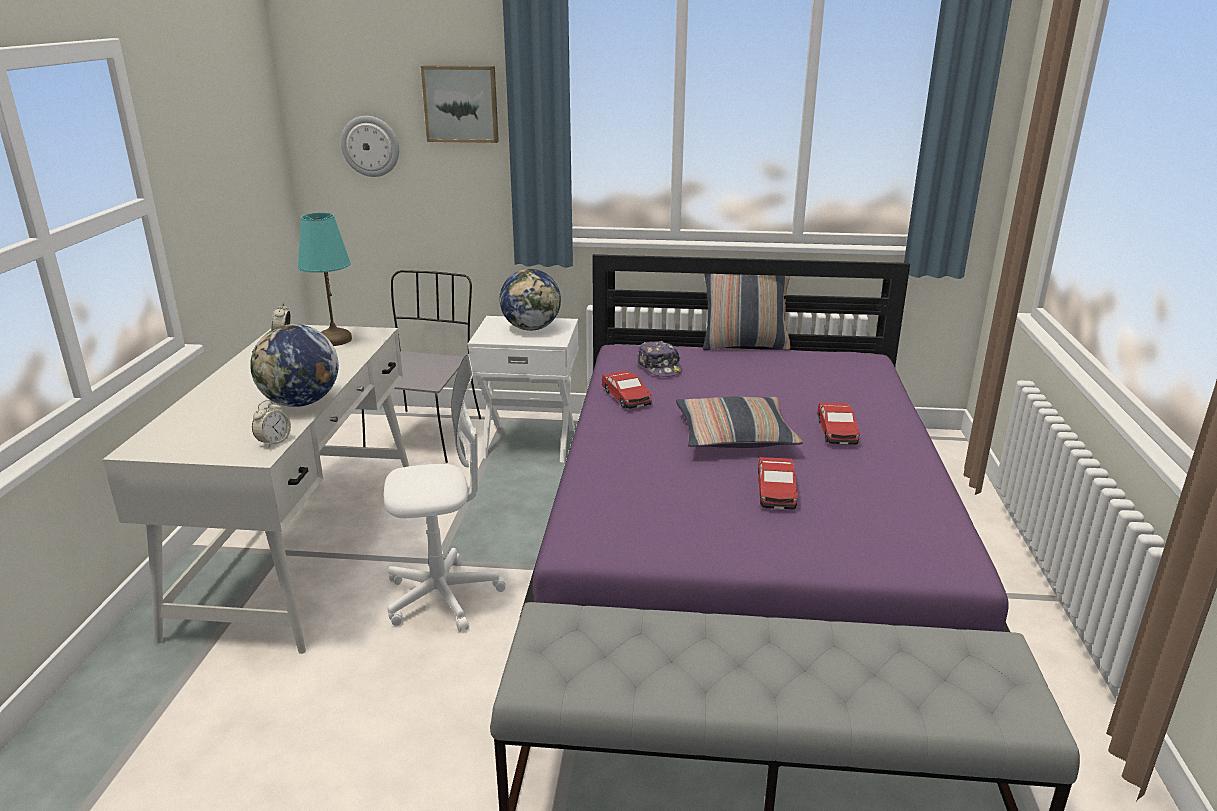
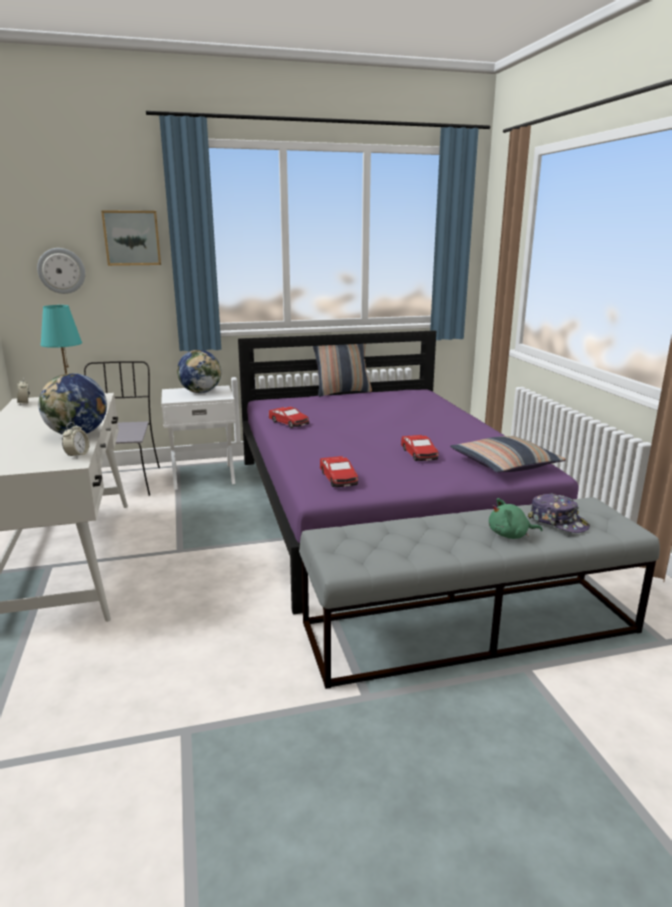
camera: 20 degrees left, 5 degrees down
(443, 597) = (197, 569): white office chair -> none
(659, 367) = (298, 407): cap -> cap (558, 522)
(734, 435) = (372, 432): pillow -> pillow (504, 464)
(818, 683) = (510, 535): none -> green plush toy
(837, 431) = (431, 423): toy car -> toy car (338, 478)

